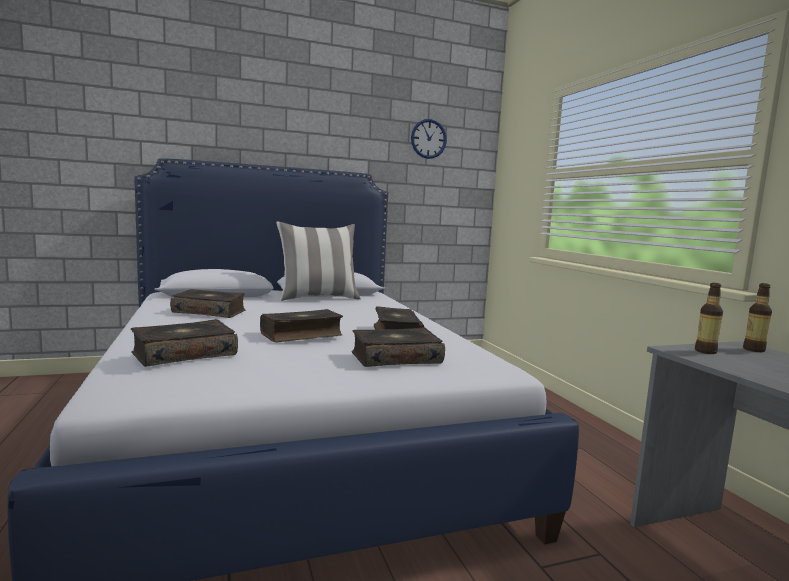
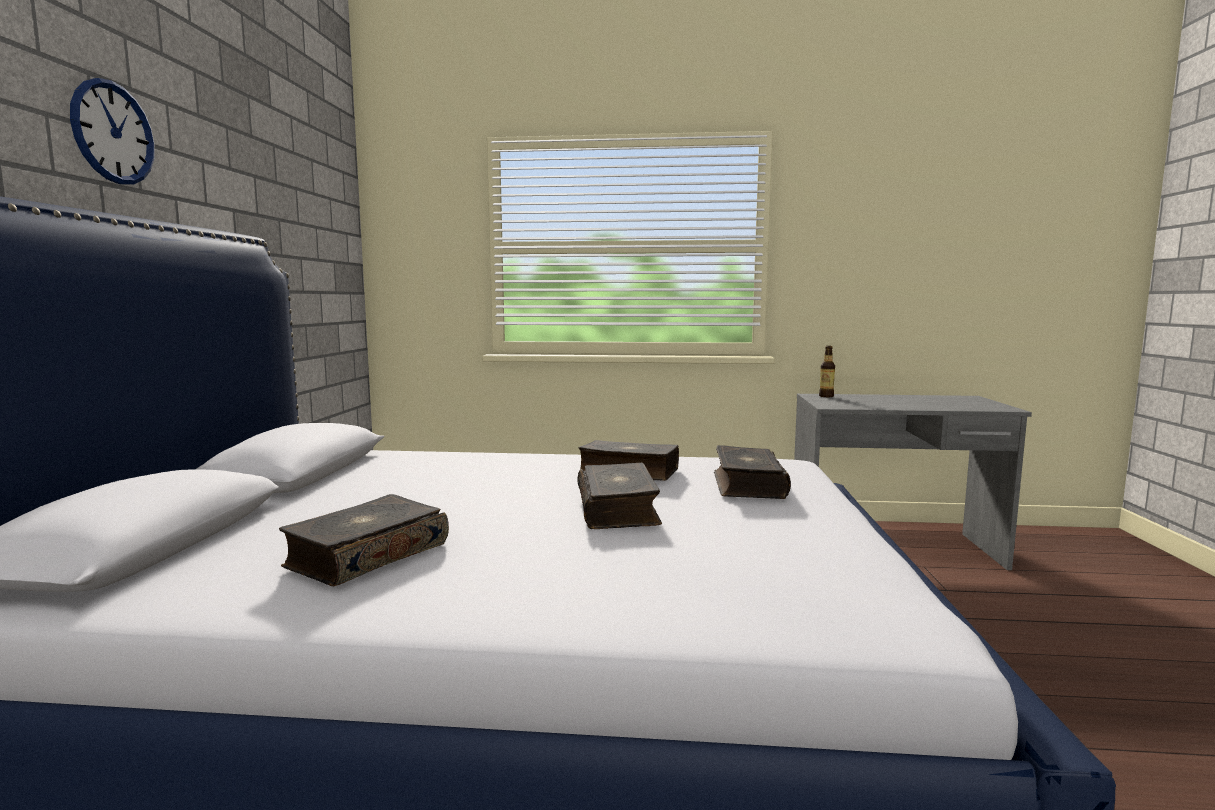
camera: 65 degrees left, 0 degrees up
(184, 354) = (722, 577): book -> none
(318, 298) = (339, 480): pillow -> none
(428, 139) = (299, 178): wall clock -> wall clock (113, 133)
(705, 351) = (834, 403): bottle -> none

